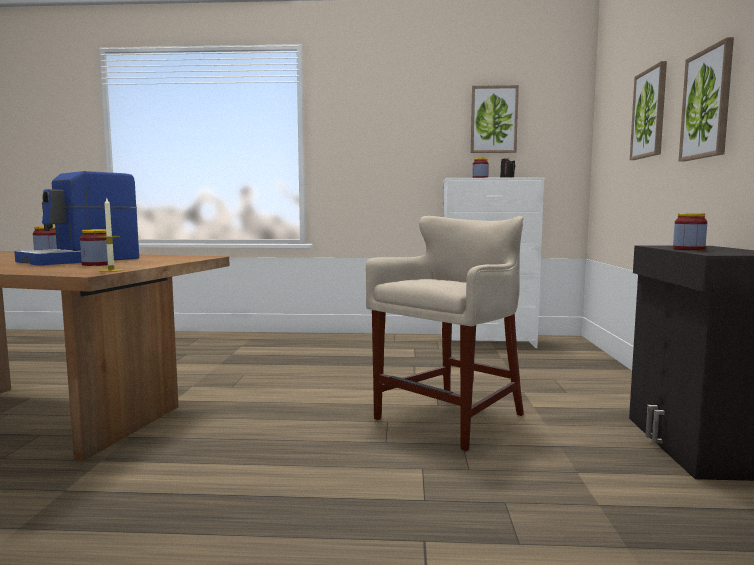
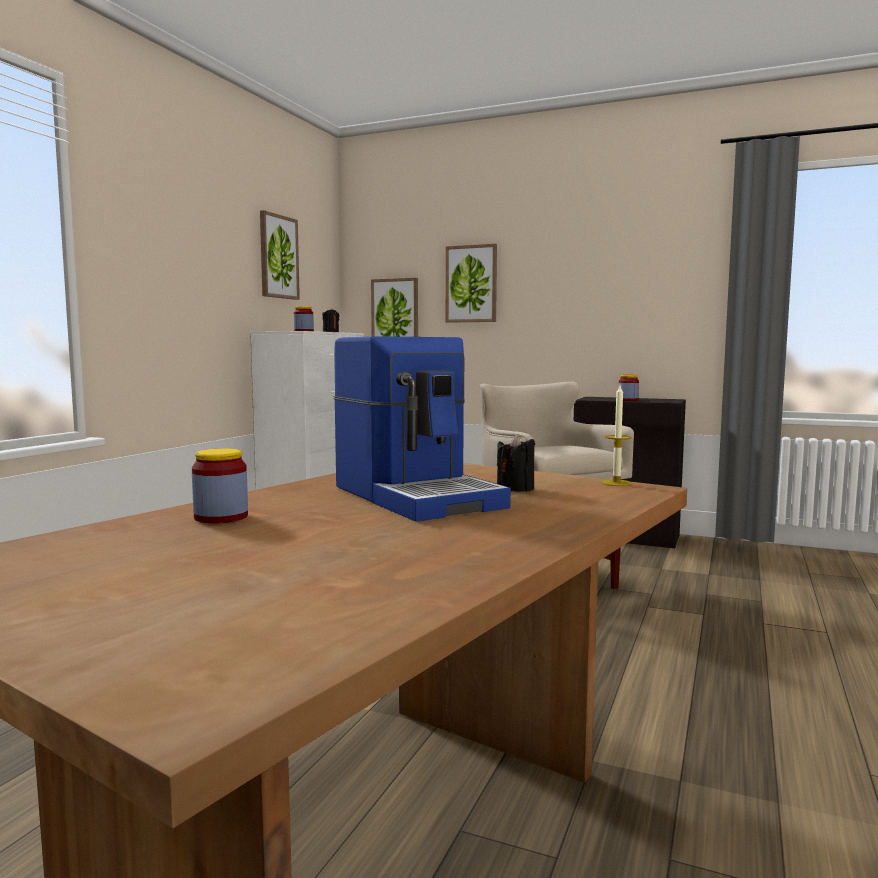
camera: 70 degrees left, 0 degrees up
(97, 264) = (515, 489): jar -> black candle
(707, 104) = (563, 291): picture -> picture (395, 315)

